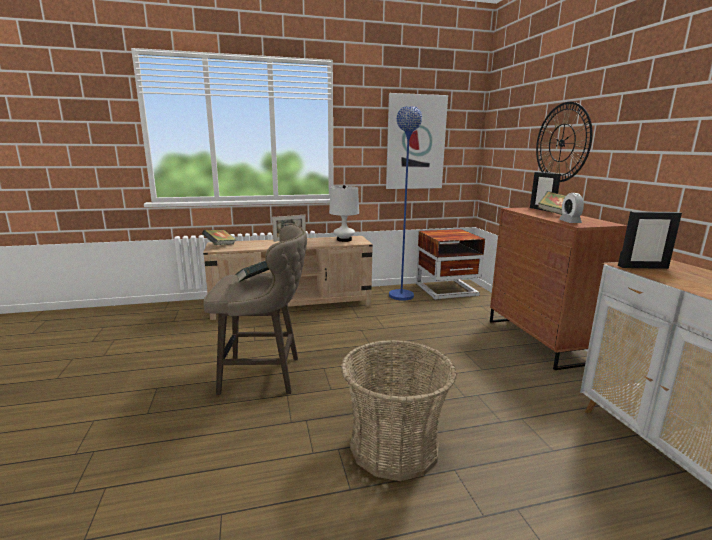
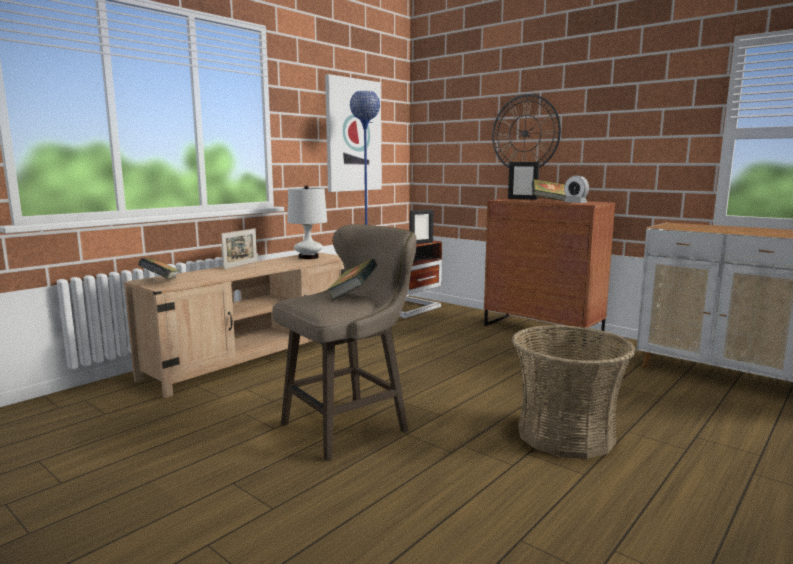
camera: 35 degrees left, 5 degrees down
(642, 267) = (672, 227): picture frame -> picture frame (420, 243)

